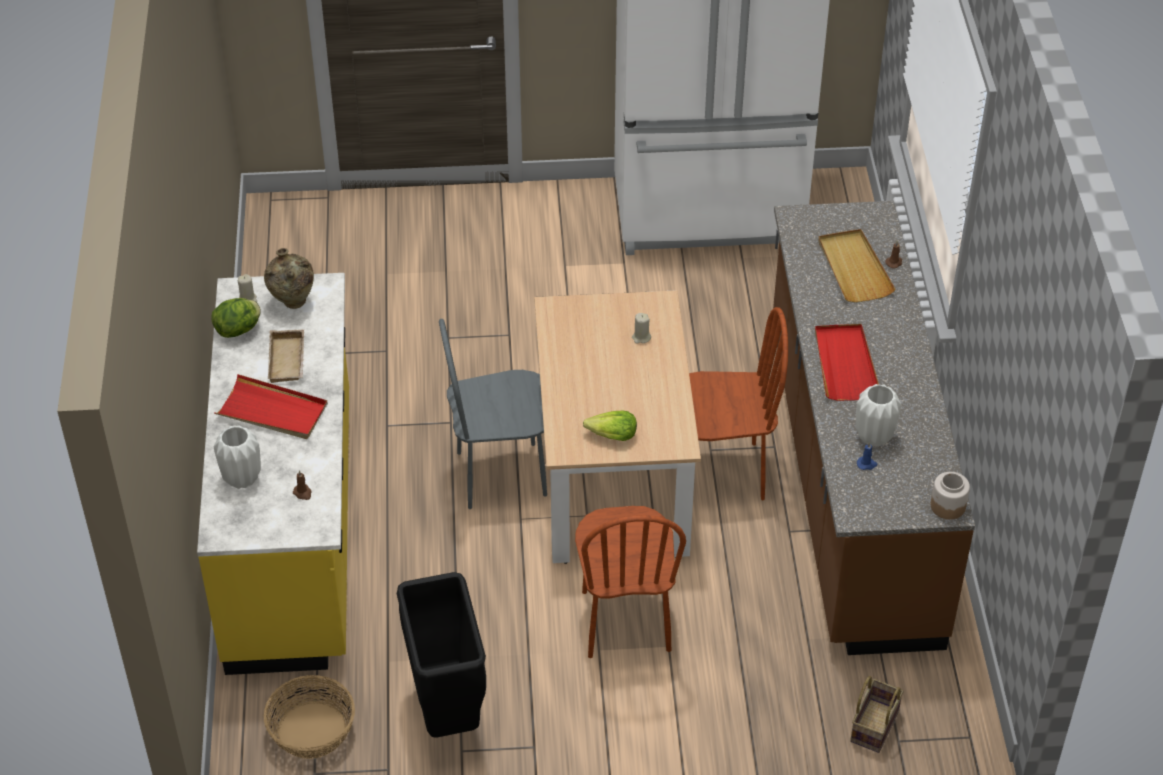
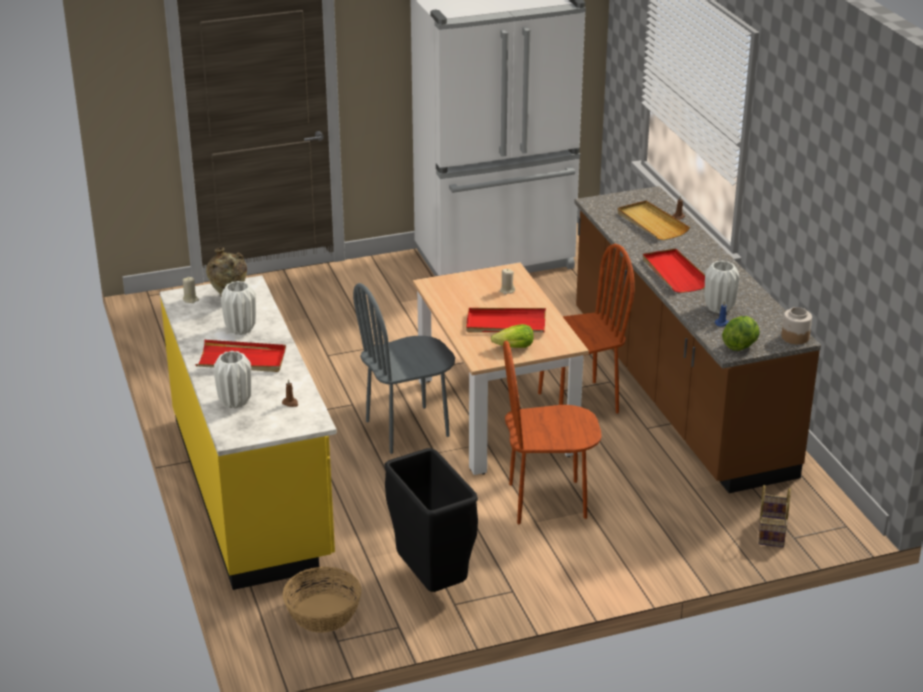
camera: 15 degrees left, 15 degrees down
(239, 330) = (191, 317): lettuce -> lettuce (740, 346)
(288, 360) = (241, 329): beige tray -> white vase
(617, 394) = (505, 324): none -> red tray
(624, 621) = (547, 501): brown chair -> brown chair turned 105 degrees clockwise

